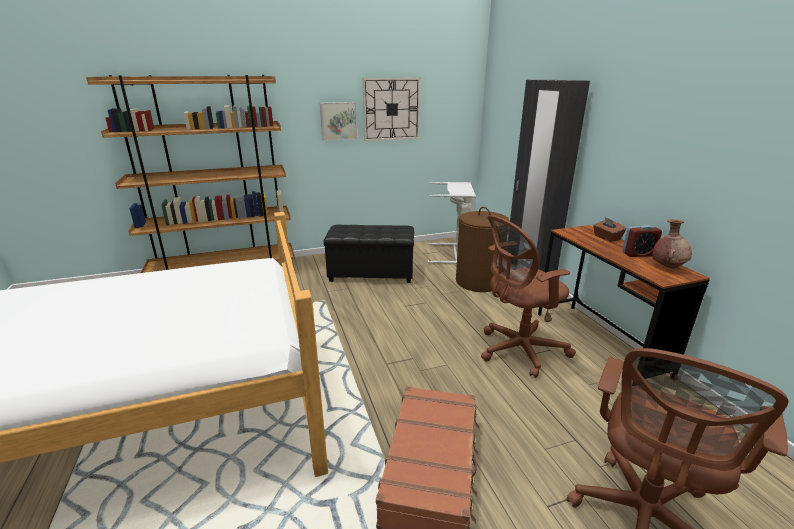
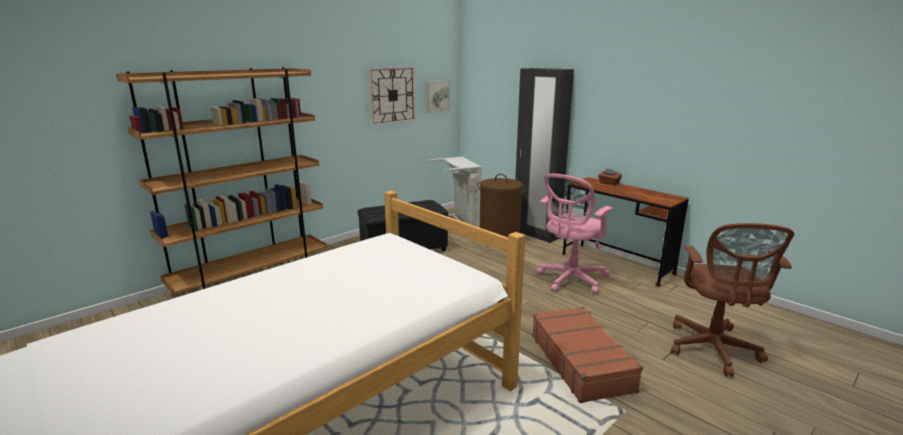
camera: 25 degrees left, 5 degrees down
(338, 121) = (348, 108): picture -> picture (436, 96)
(518, 351) = (570, 280): brown office chair -> pink office chair
(638, 254) = (638, 190): alarm clock -> none
(667, 267) = (661, 195): brown vase -> none

